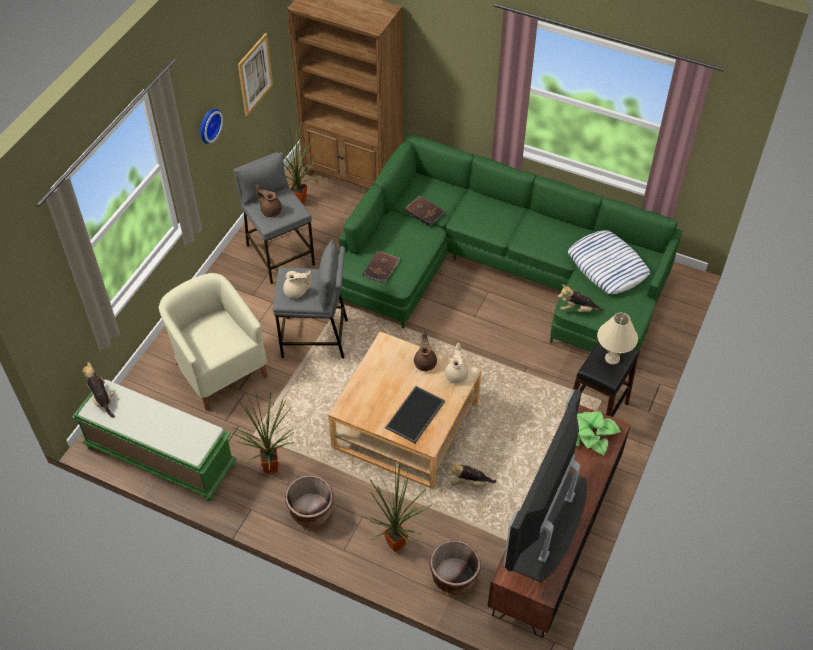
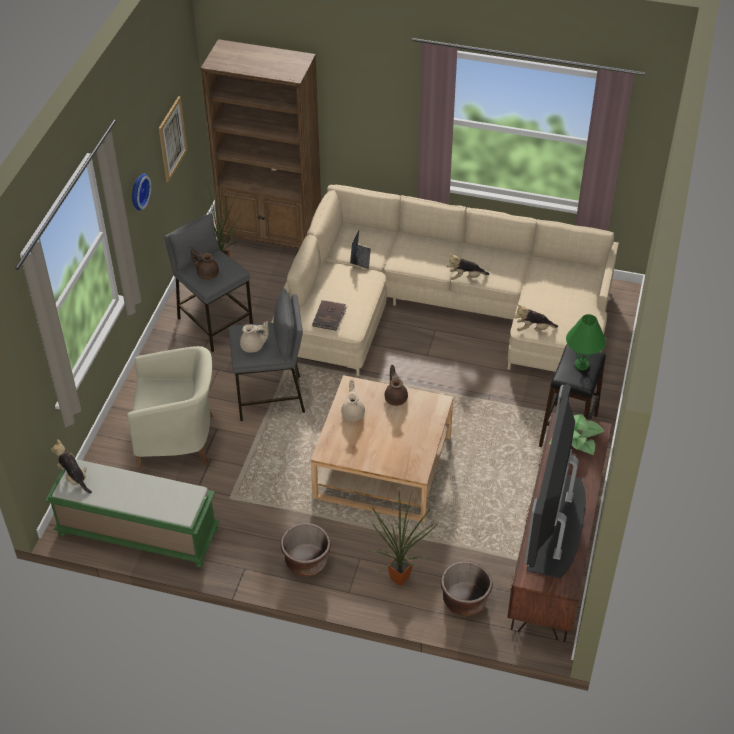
camera: 10 degrees left, 5 degrees down
(219, 369) = (178, 440): beige armchair -> beige armchair turned 135 degrees clockwise
(271, 465) = (255, 524): potted plant -> none
(415, 415) = (398, 448): tray -> none
(424, 211) = (360, 258): brown book -> laptop
(456, 374) = (429, 404): beige teapot -> beige teapot (353, 413)
(469, 482) = (459, 510): plush toy -> plush toy (465, 277)
(498, 270) = (441, 309): green sofa -> beige sofa
(607, 266) = (552, 286): pillow -> none
(612, 358) = (581, 364): beige table lamp -> green table lamp

